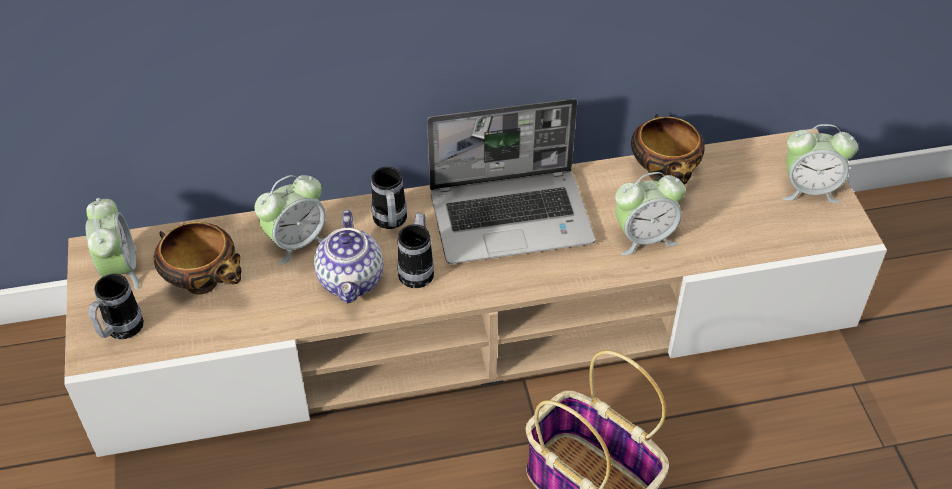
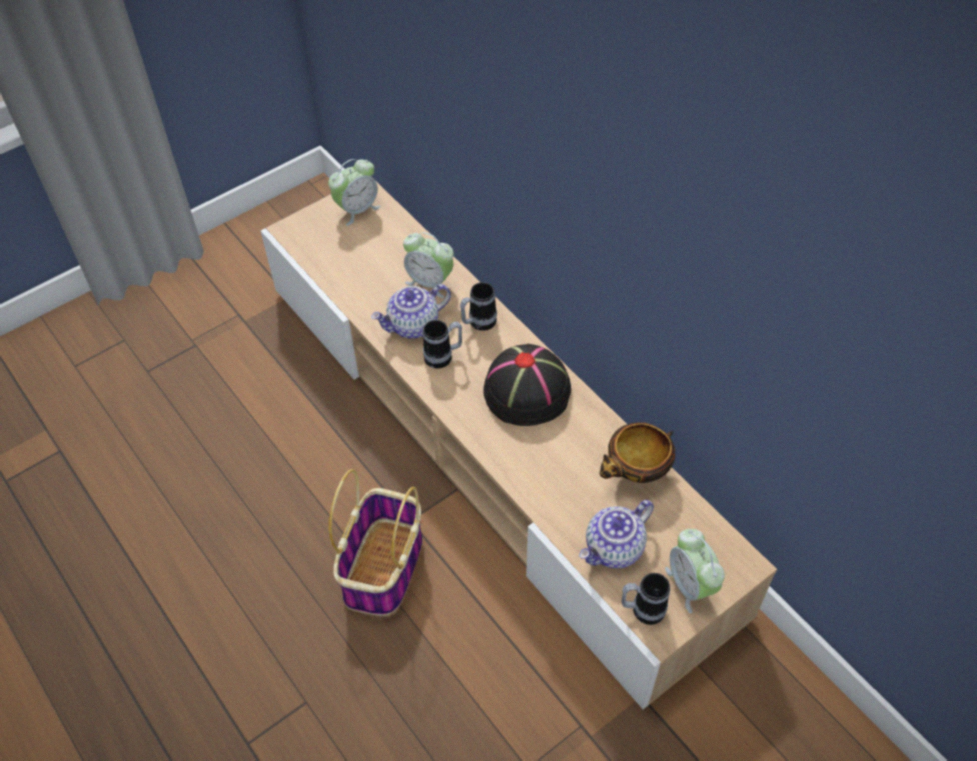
camera: 65 degrees right, 5 degrees up
(120, 331) = (310, 234): mug -> mug (642, 610)
(205, 283) = (368, 254): bowl -> none
(512, 217) = (527, 391): laptop -> black hat
(644, 238) = (557, 482): alarm clock -> none
(745, 226) = (614, 549): none -> teapot

